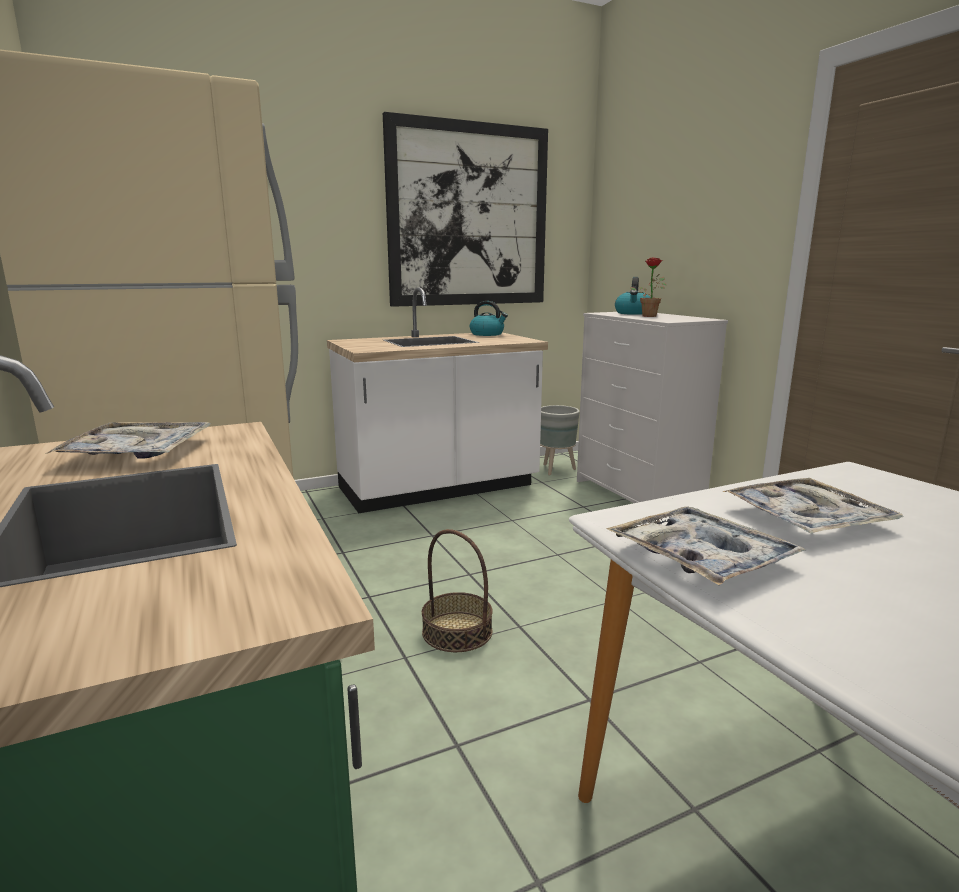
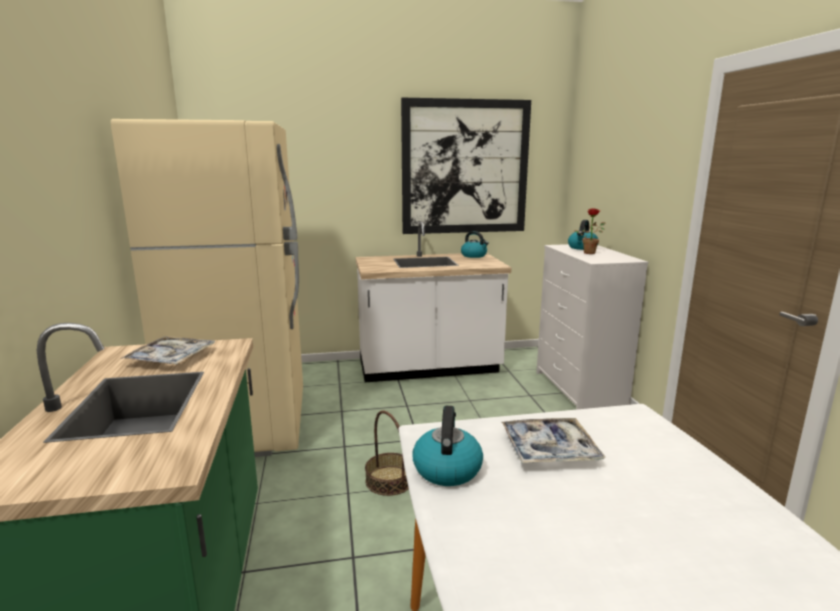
camera: 15 degrees right, 0 degrees up
(555, 470) = (525, 361): grey planter -> none
(701, 558) = (447, 468): tray -> kettle

